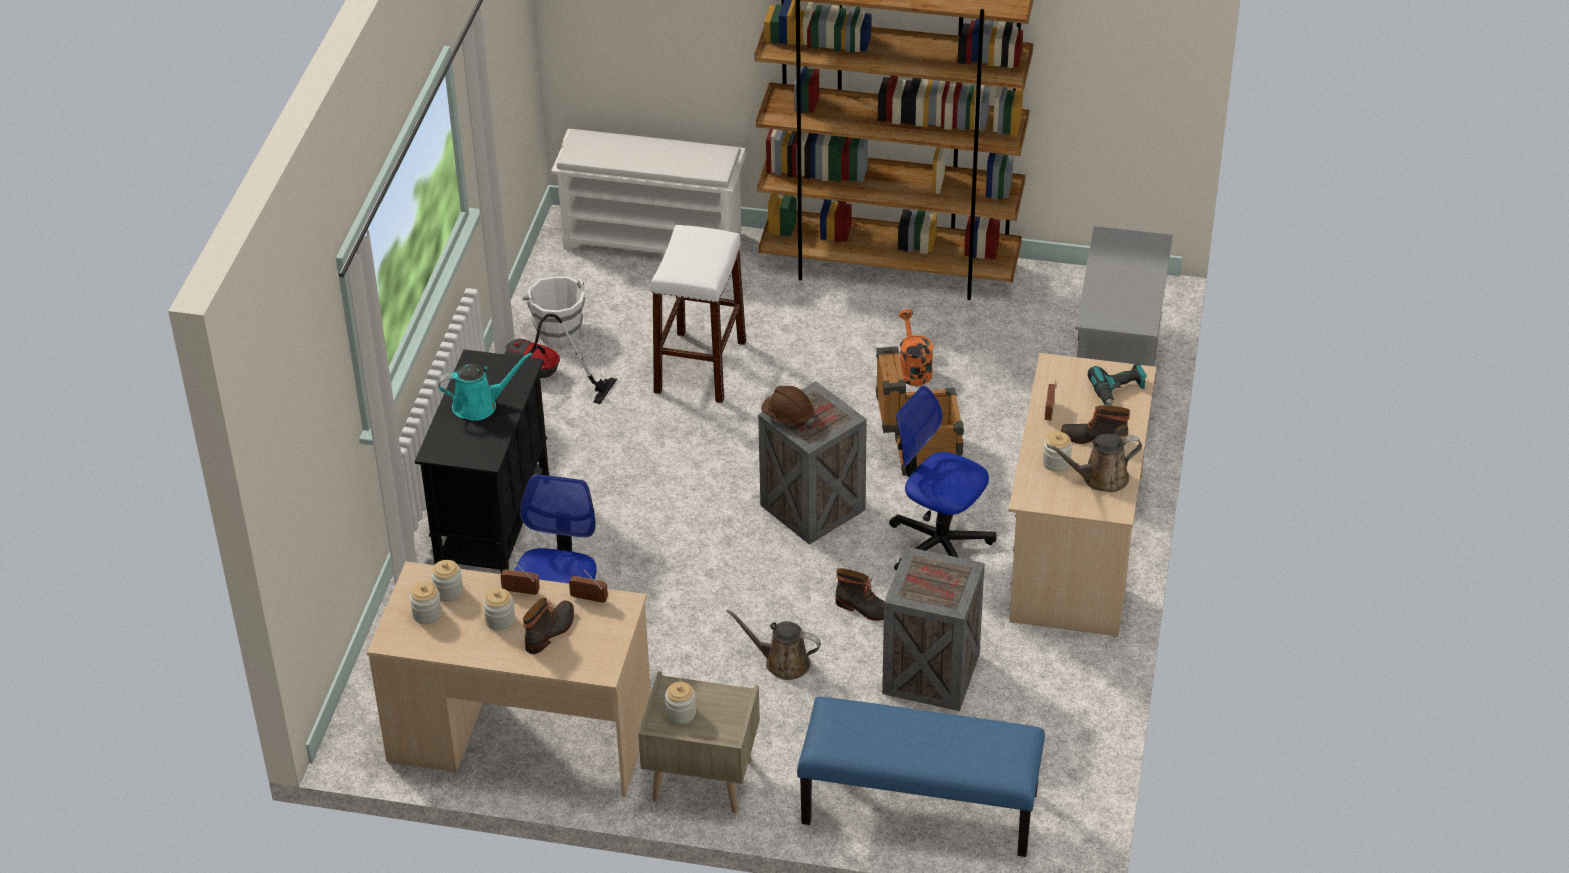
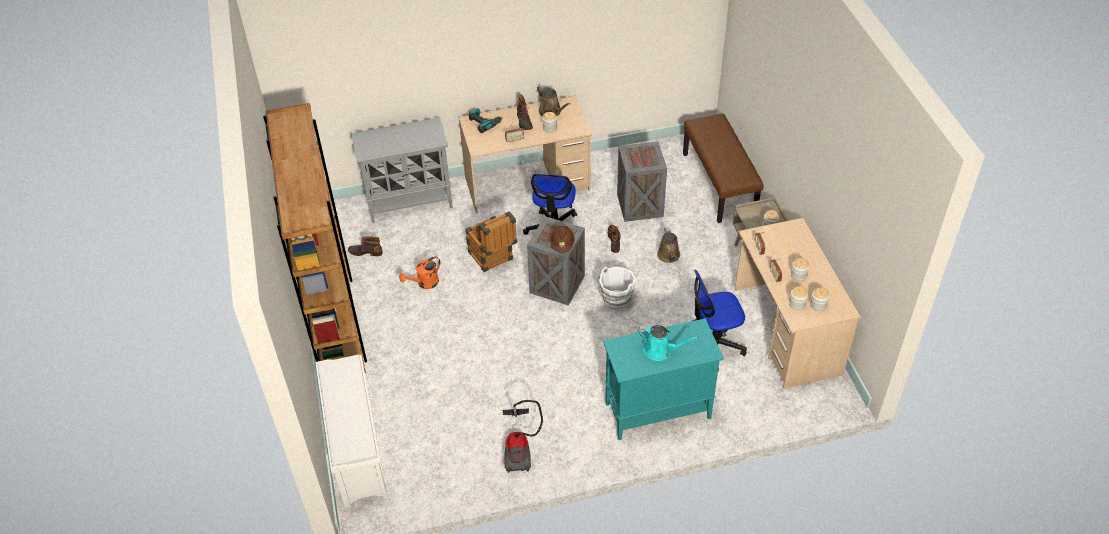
camera: 115 degrees left, 5 degrees up
(479, 405) = (660, 350): turquoise watering can -> turquoise watering can turned 150 degrees clockwise
(494, 527) = (657, 411): black cabinet -> turquoise cabinet
(551, 631) = (790, 253): boot -> boot (365, 251)
(557, 330) = (472, 462): white bucket -> white bucket (616, 300)
(700, 366) = (470, 376): white stool -> none
(918, 809) = (719, 184): blue bench -> brown bench

